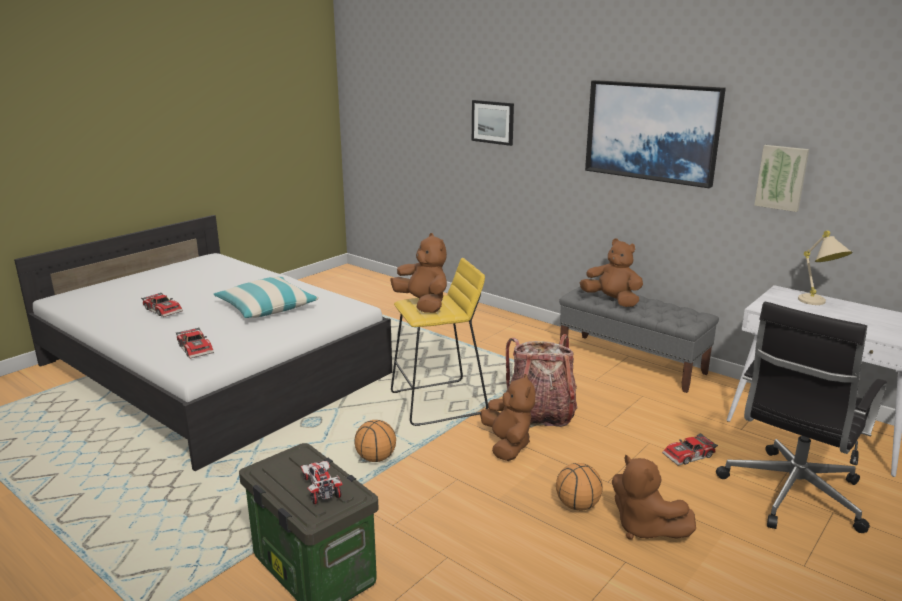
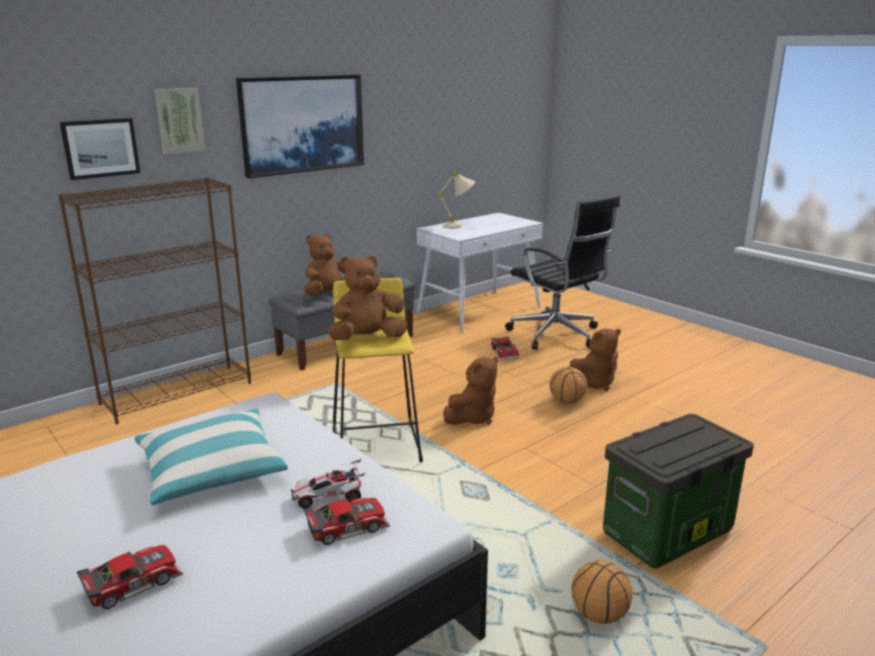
camera: 80 degrees left, 0 degrees up
(320, 488) = (689, 435): toy car -> toy car (329, 498)
(376, 458) = (480, 489): basketball -> basketball (599, 614)
(490, 317) = (178, 393): none -> brown bookcase
(507, 445) = (473, 417): brown plush toy -> brown plush toy turned 135 degrees clockwise
(540, 414) = (423, 396): backpack -> none
(781, 177) = (403, 143): picture -> picture (179, 120)

